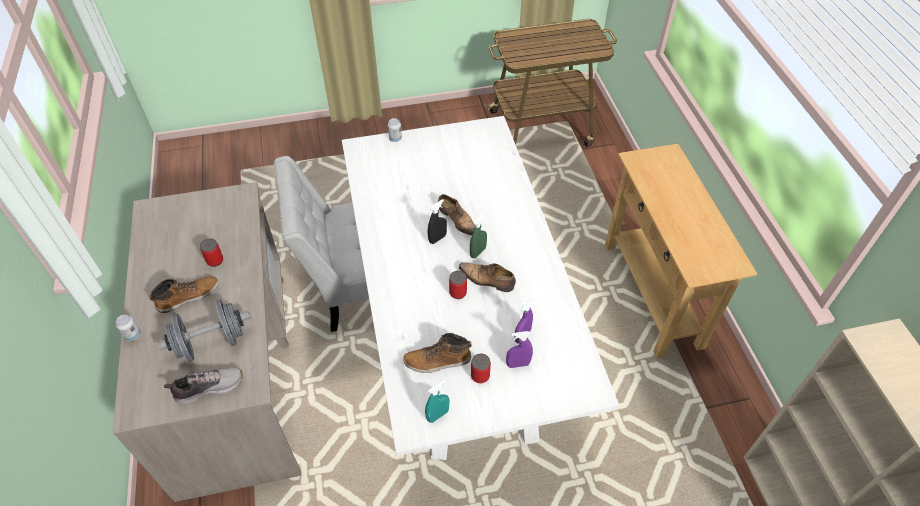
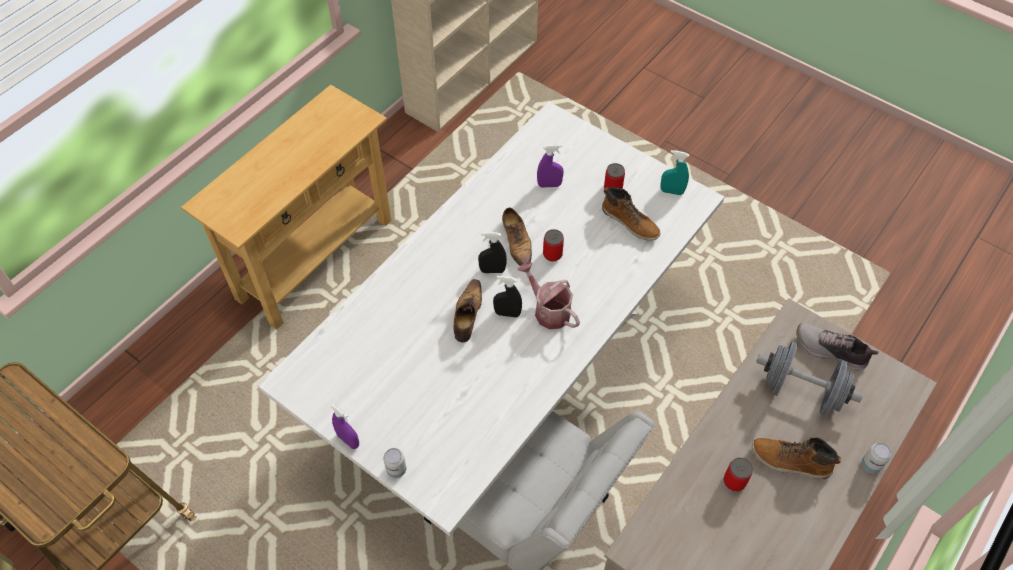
camera: 130 degrees left, 5 degrees up
(417, 260) = (548, 310): none -> watering can
(478, 252) = (492, 270): green spray bottle -> black spray bottle
(518, 364) = (577, 172): purple spray bottle -> purple spray bottle (348, 440)

